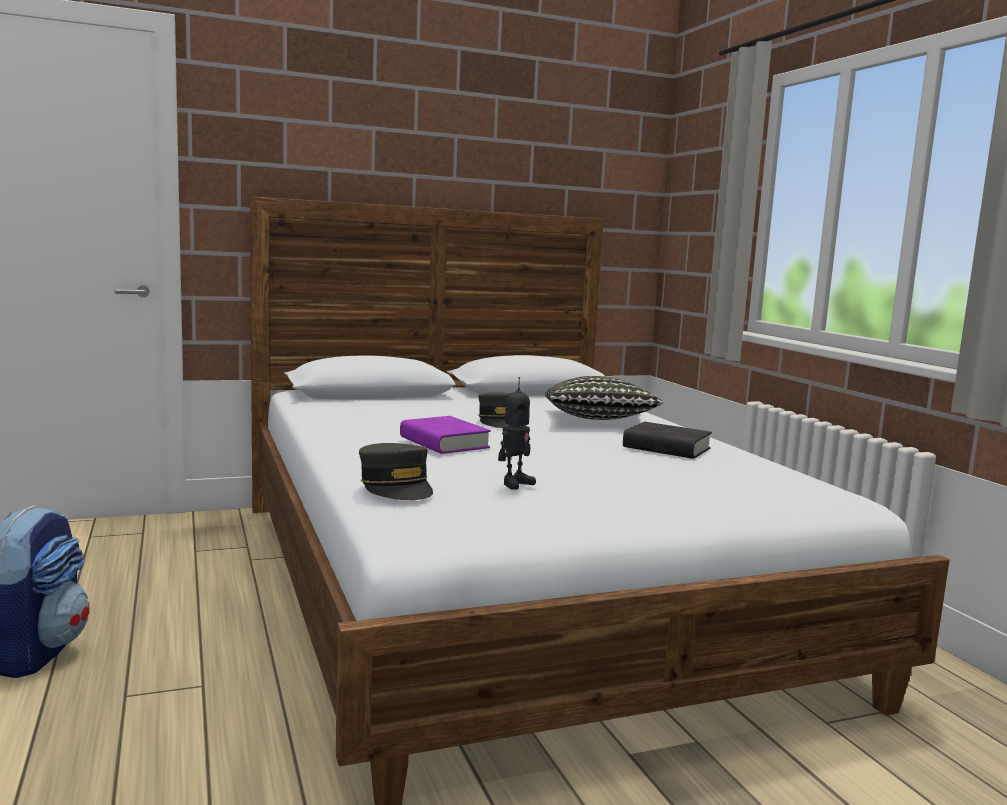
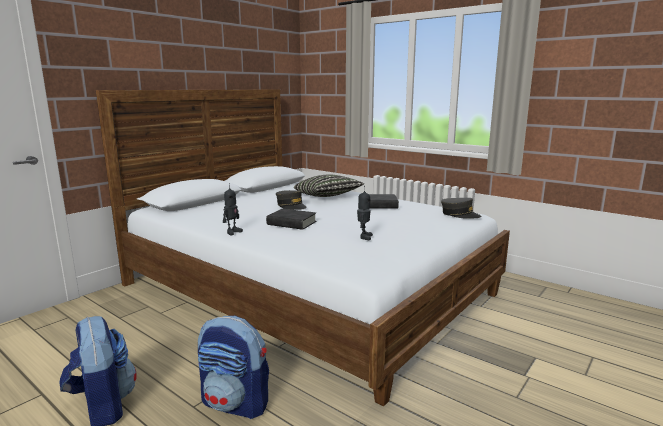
camera: 30 degrees left, 5 degrees up
(179, 714) = (236, 403): none -> backpack
(334, 437) = (232, 232): none -> toy robot
(396, 486) = (323, 251): grey cap -> grey cap (459, 214)
(444, 443) = (291, 223): purple book -> black book

